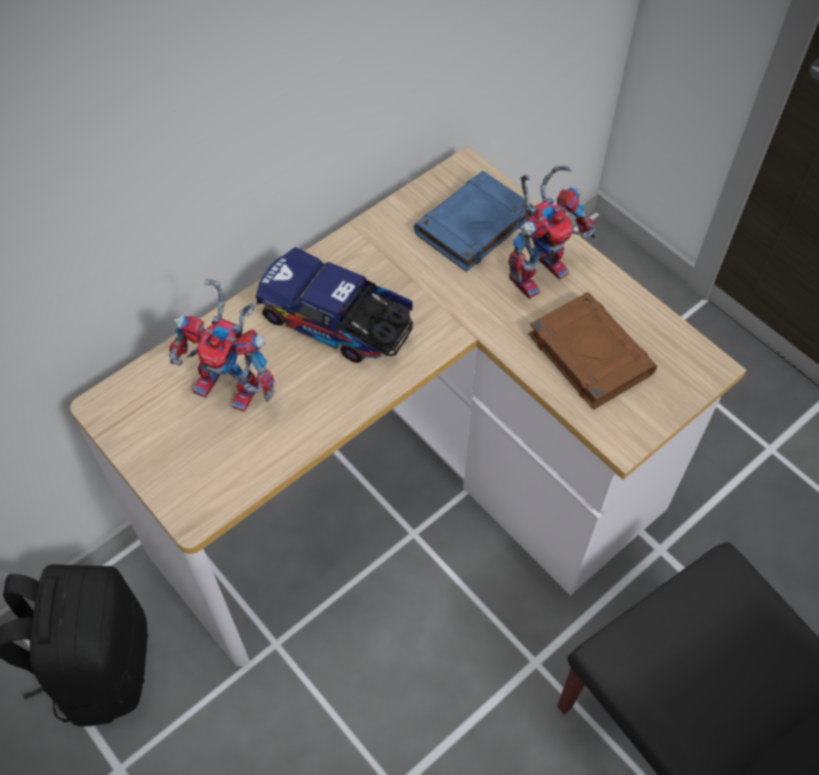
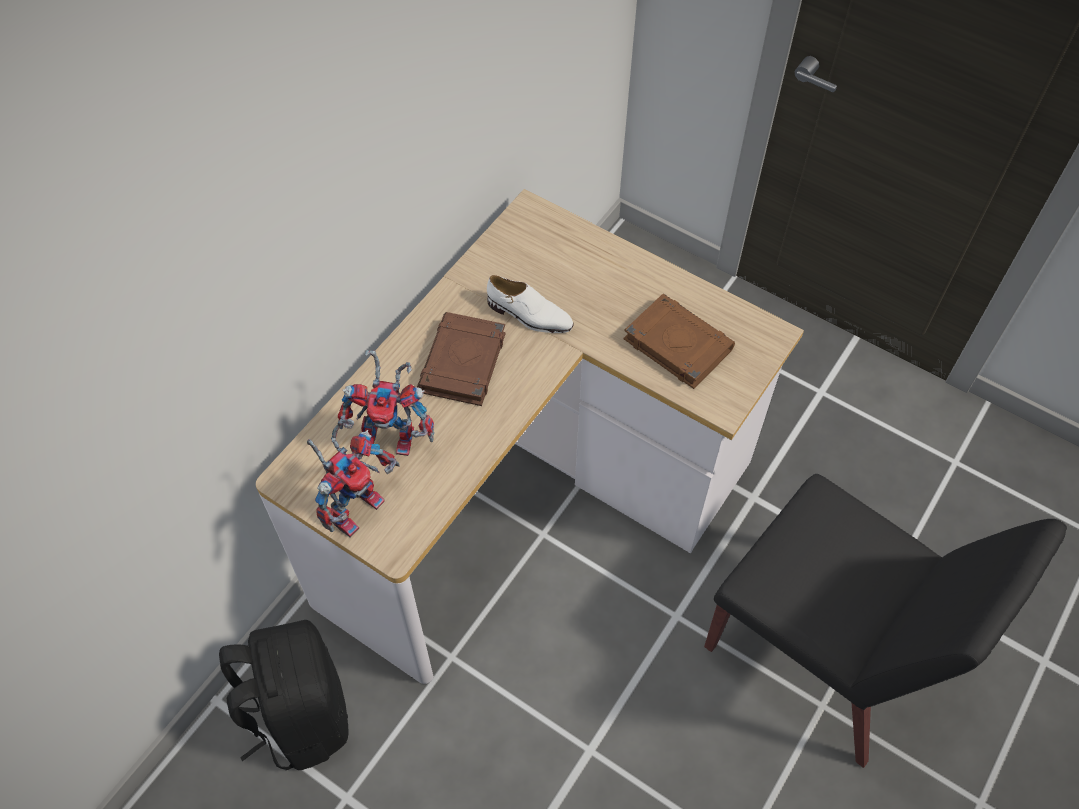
camera: 15 degrees left, 0 degrees up
(338, 323) = (463, 364): toy truck -> brown book
(429, 285) = (529, 315): none -> white shoe
(473, 227) = (550, 258): blue book -> none
(539, 270) = (616, 283): toy robot -> toy robot (356, 503)

